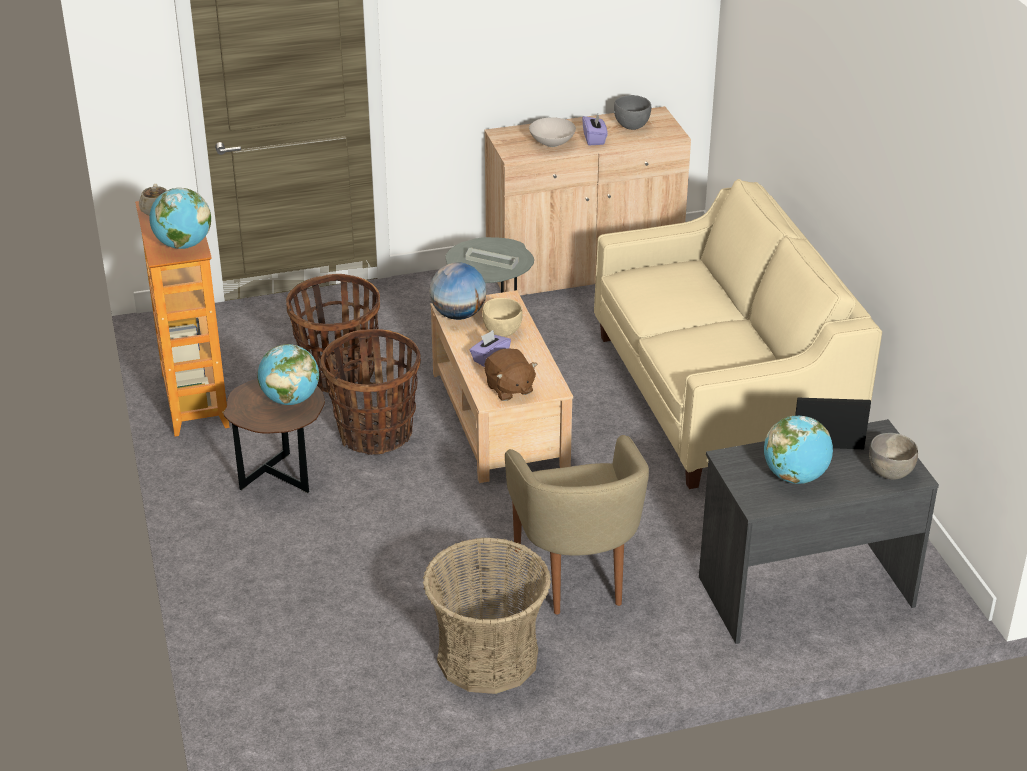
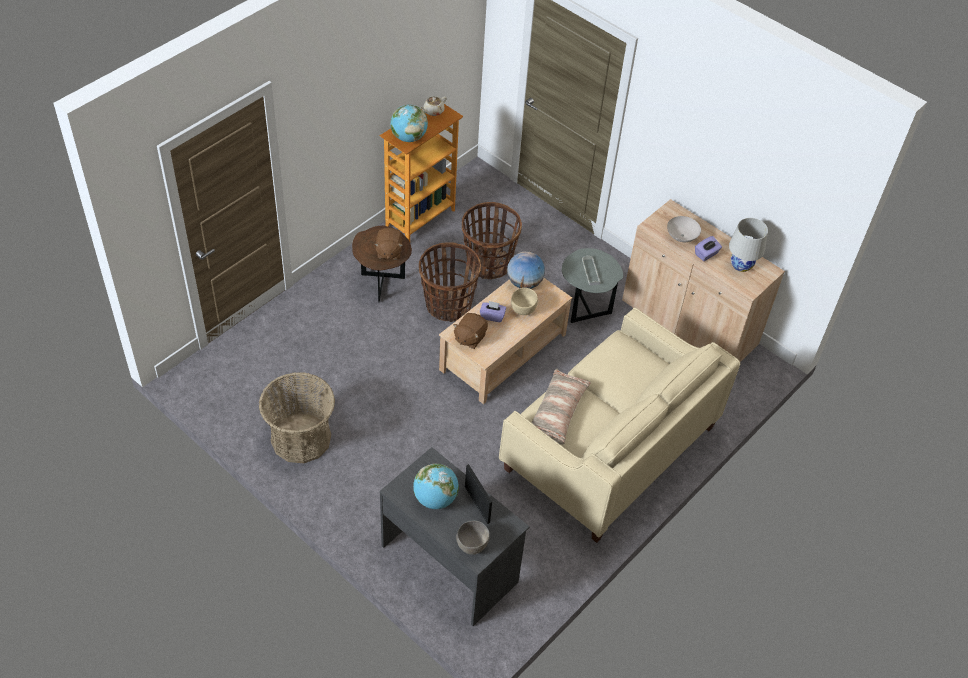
camera: 55 degrees right, 15 degrees up
(290, 399) = (388, 252): globe -> brown plush toy
(576, 576) = (389, 448): beige armchair -> none
(631, 126) = (741, 265): grey bowl -> white table lamp
(699, 358) = (558, 412): none -> pillow

